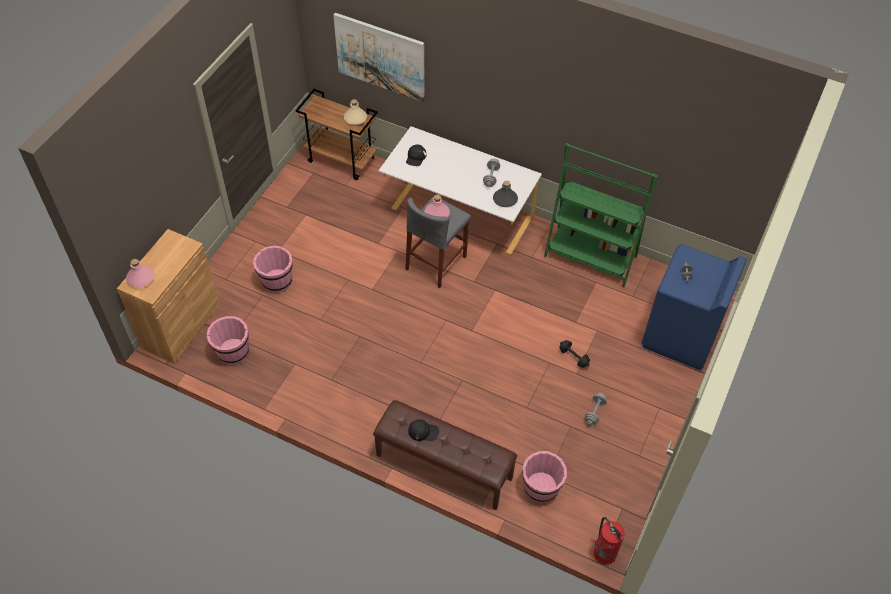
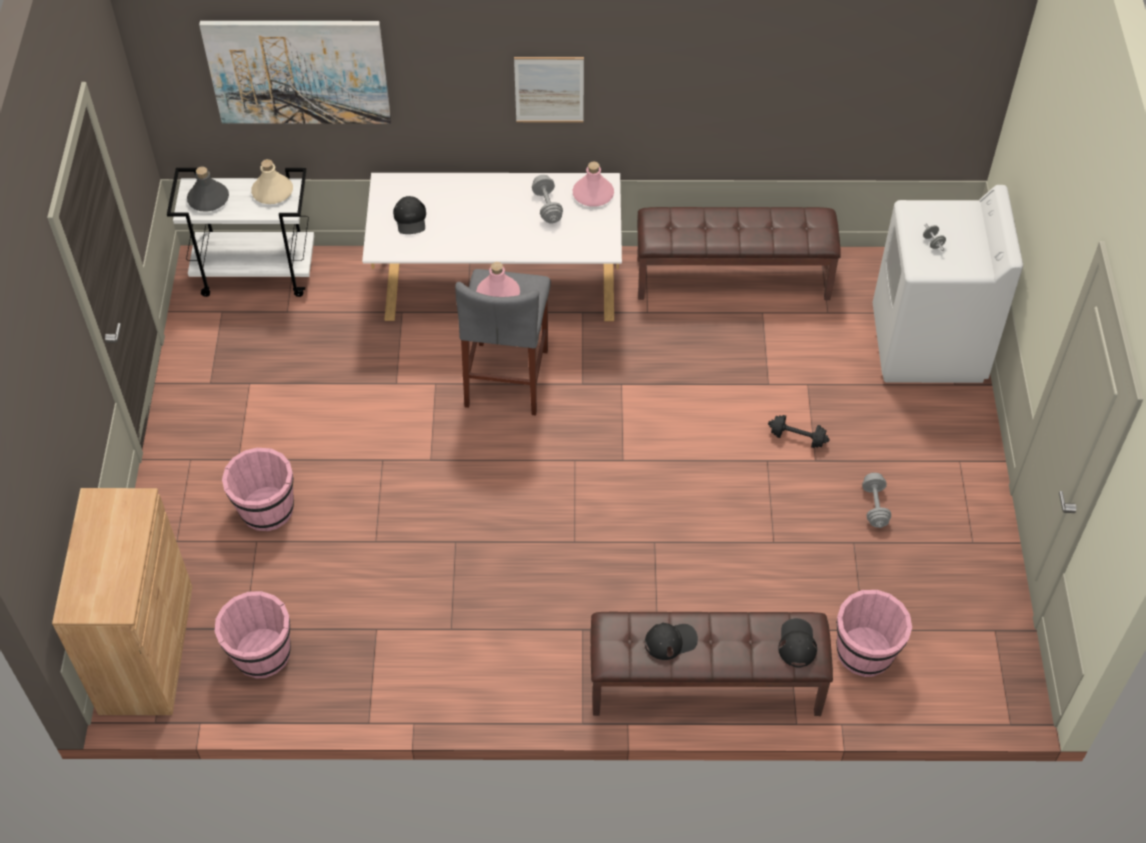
camera: 25 degrees left, 0 degrees up
(140, 278) = (85, 588): pink bottle -> pink bottle (593, 194)
(342, 159) = (257, 272): brown cart -> white cart
(489, 462) = (797, 643): none -> black cap
(505, 199) = (589, 233): grey bottle -> grey bottle (209, 199)
(509, 112) = (549, 89): none -> picture
(590, 256) = (733, 277): green bookcase -> brown bench
(604, 553) = (1009, 706): fire extinguisher -> none
(680, 336) = (928, 344): blue washing machine -> white washing machine

